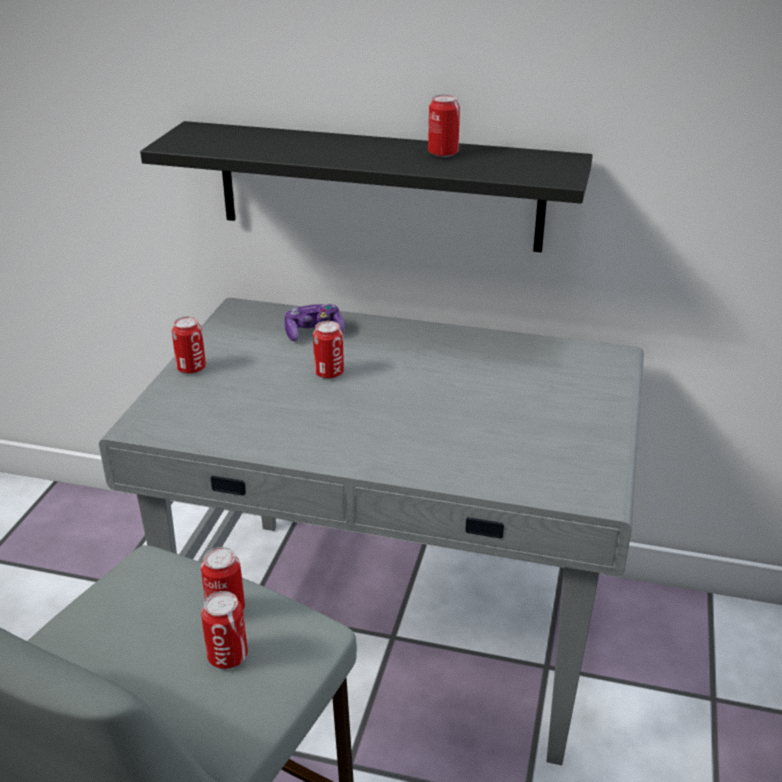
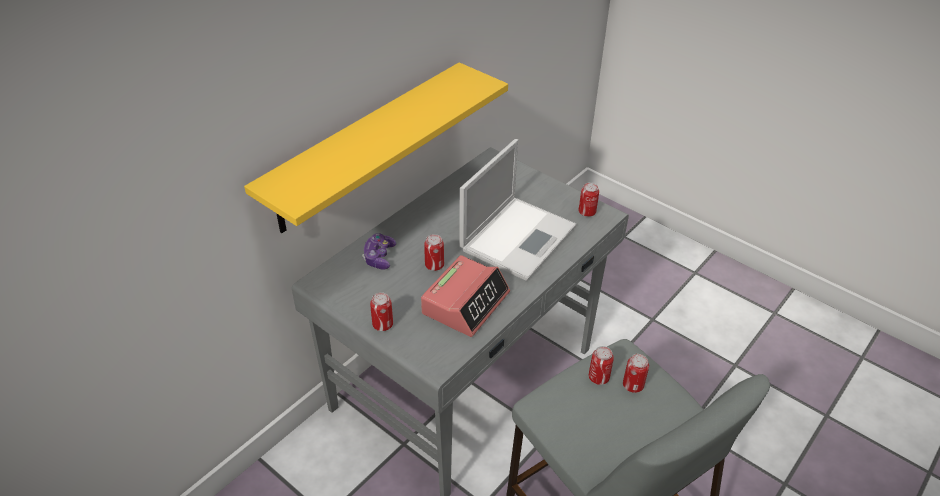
camera: 65 degrees left, 10 degrees up
(271, 416) = (465, 303): none -> alarm clock
(379, 186) = (365, 147): black shelf -> yellow shelf
(443, 153) = (417, 105): can -> can (587, 212)
(452, 423) = (519, 236): none -> laptop

